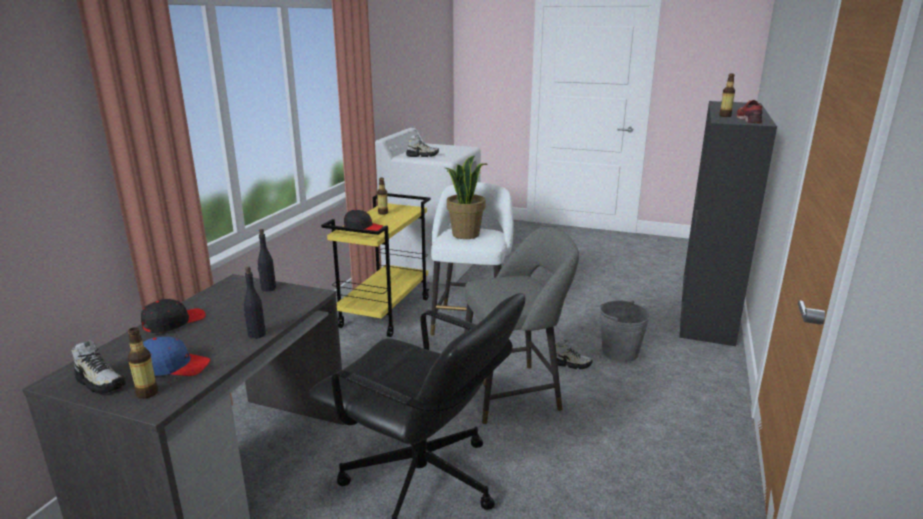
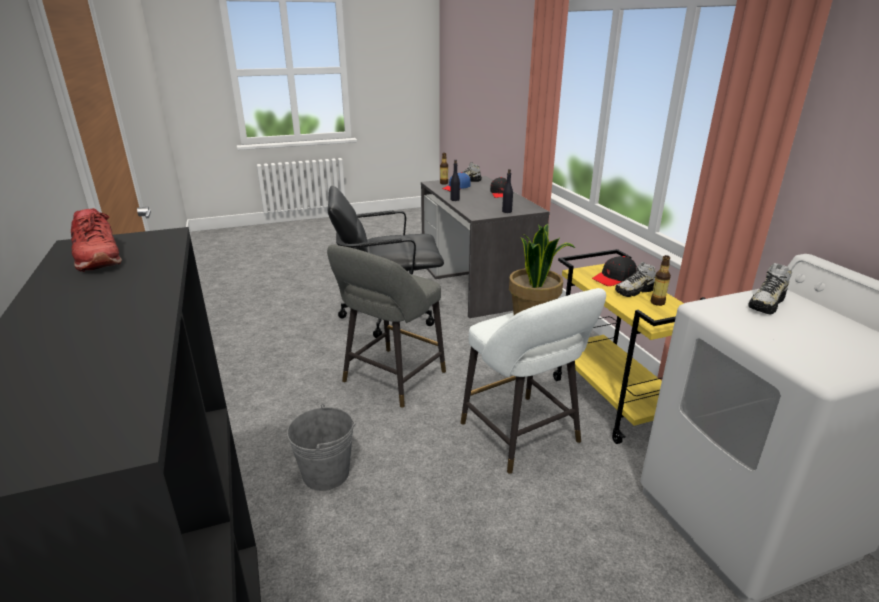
camera: 140 degrees right, 5 degrees up
(571, 364) = (367, 429): shoe -> shoe (634, 291)
(725, 116) = (147, 266): bottle -> none

